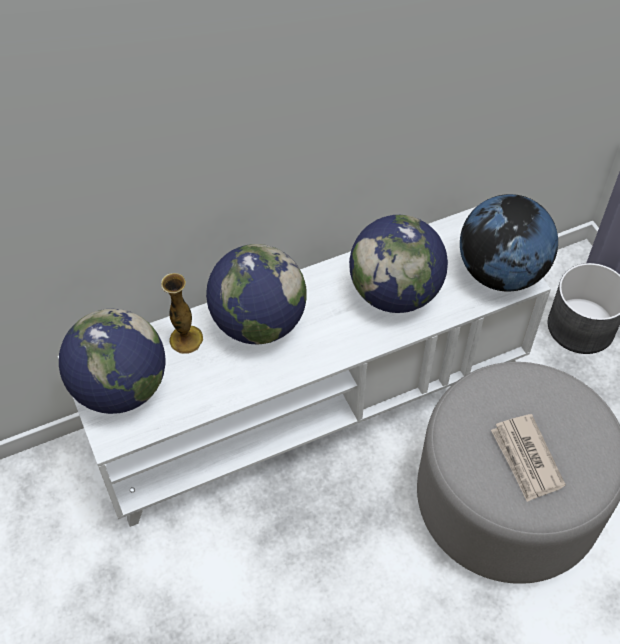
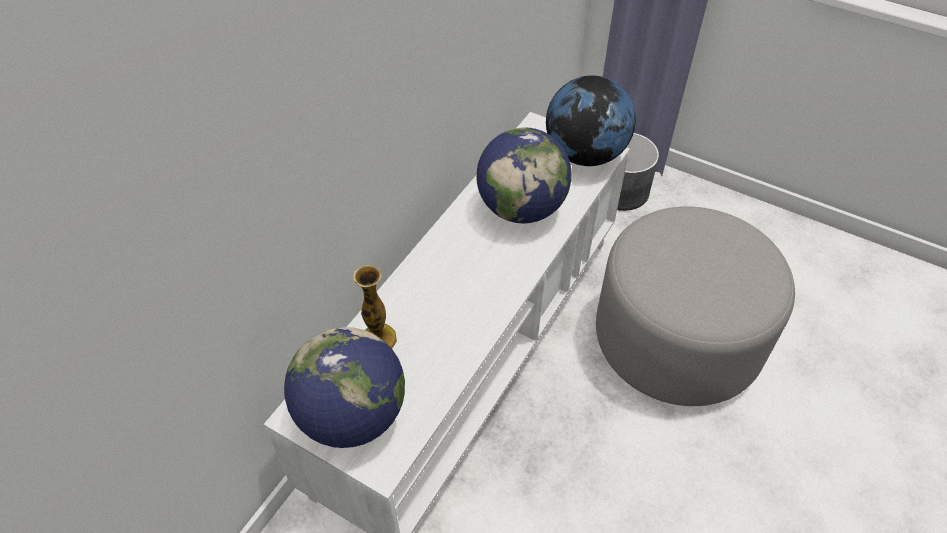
camera: 35 degrees left, 5 degrees down
(258, 323) = (431, 290): globe -> none
(526, 459) = (715, 280): newspaper -> none

